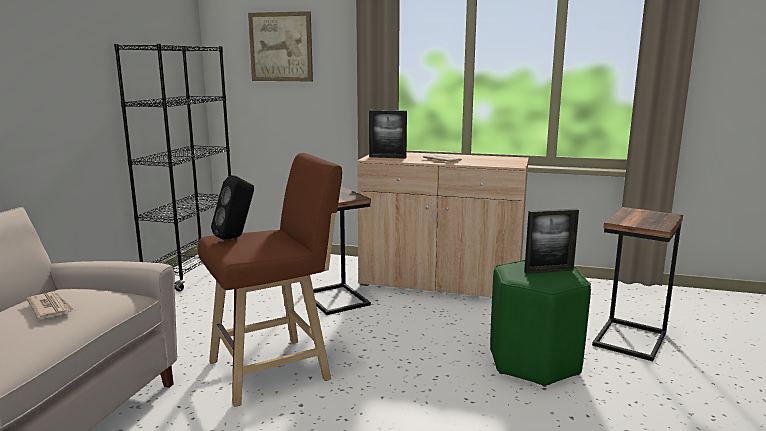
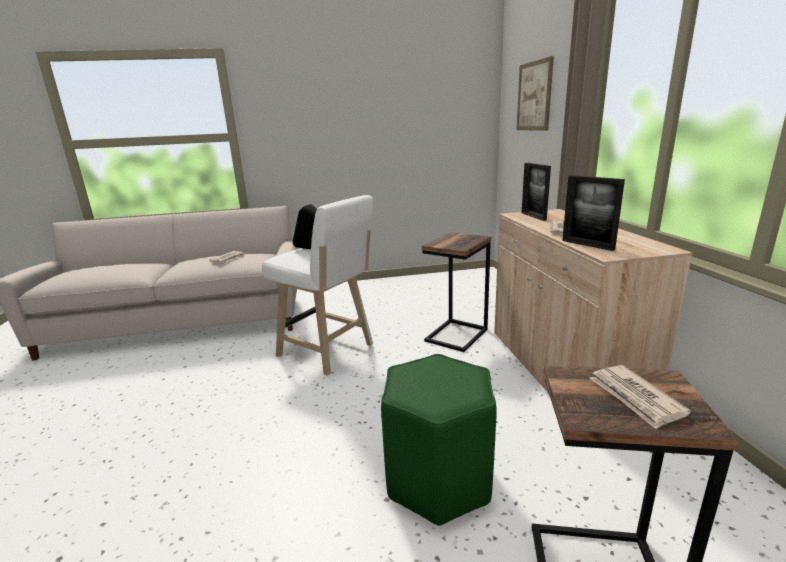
camera: 65 degrees right, 5 degrees up
(192, 271) = (437, 278): black bookcase -> none
(276, 369) = (329, 352): brown stool -> white stool
(549, 271) = (447, 385): picture frame -> picture frame (587, 245)
(646, 217) = (635, 398): none -> newspaper

